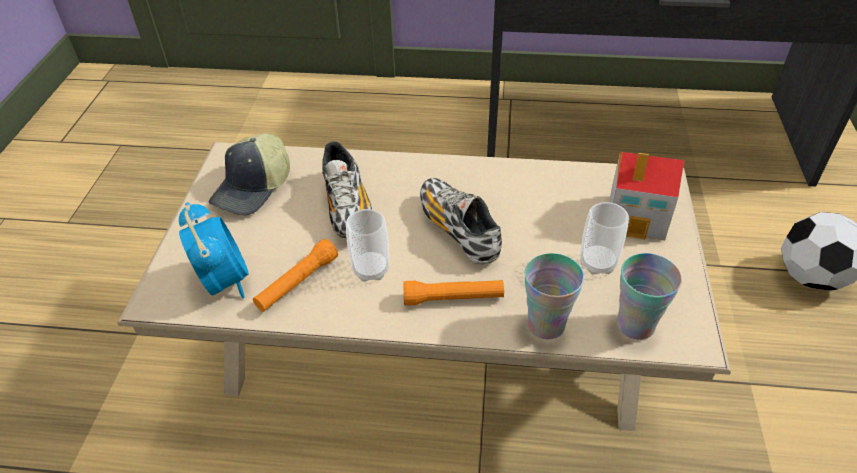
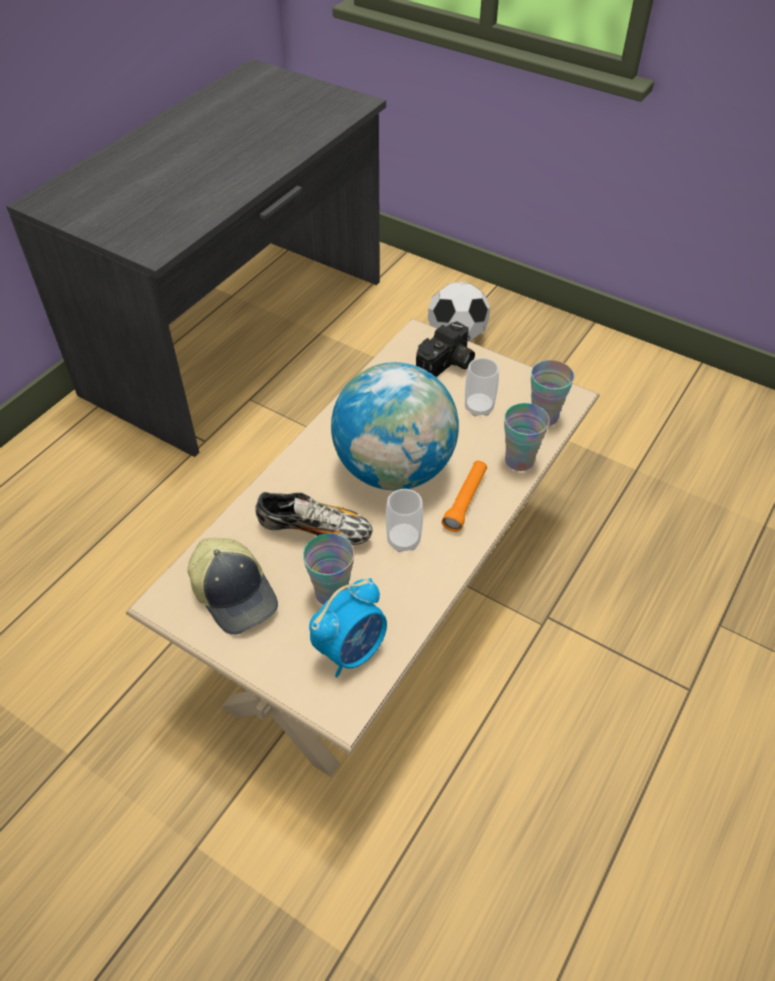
camera: 65 degrees left, 5 degrees up
(224, 281) = (351, 649): alarm clock -> alarm clock turned 135 degrees clockwise
(281, 244) = (331, 593): none -> cup
(297, 283) = (388, 595): orange flashlight -> none
(458, 230) = (394, 469): shoe -> globe
(638, 216) = (447, 365): toy house -> camera

